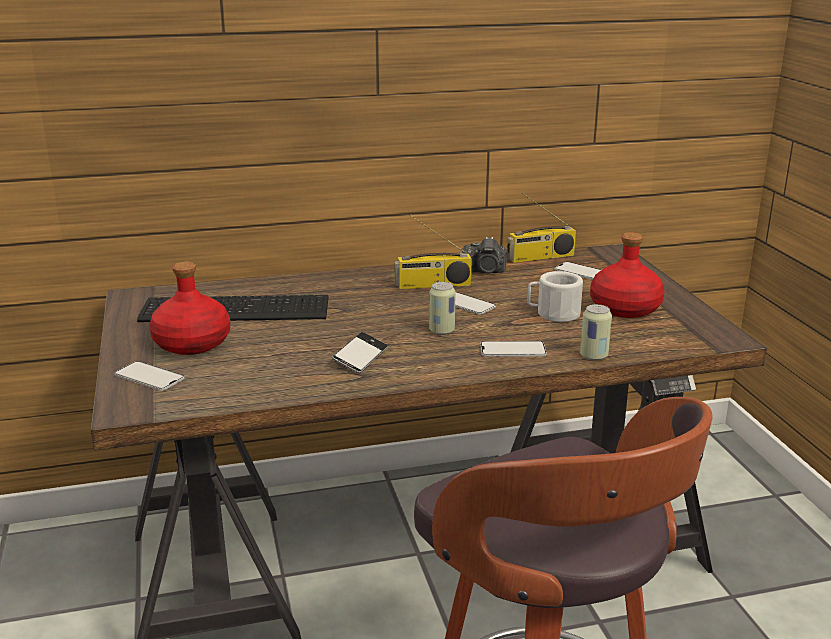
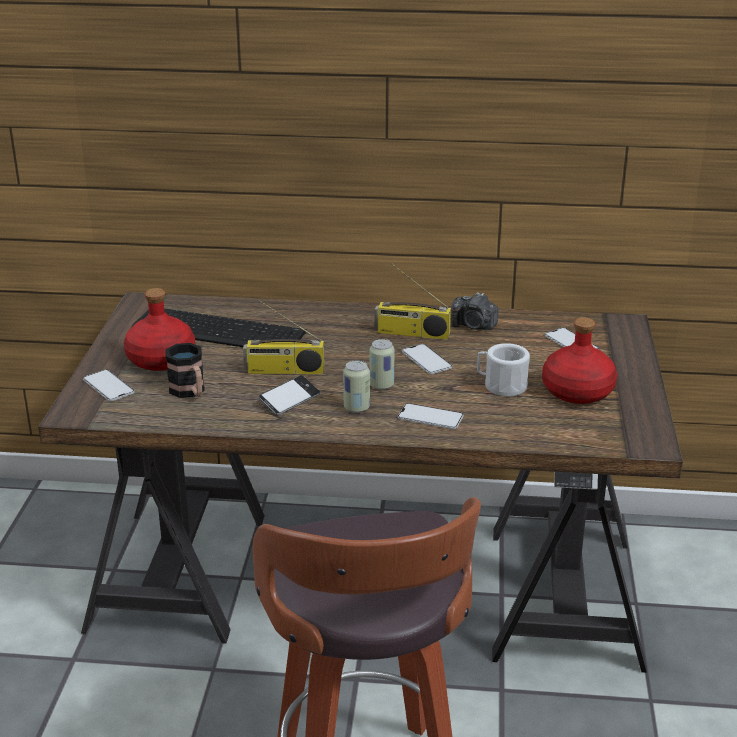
camera: 20 degrees right, 5 degrees up
(247, 367) = (190, 392): none -> mug
(540, 257) = (543, 318): radio -> radio (284, 371)
(593, 356) = (500, 437): can -> can (356, 408)

